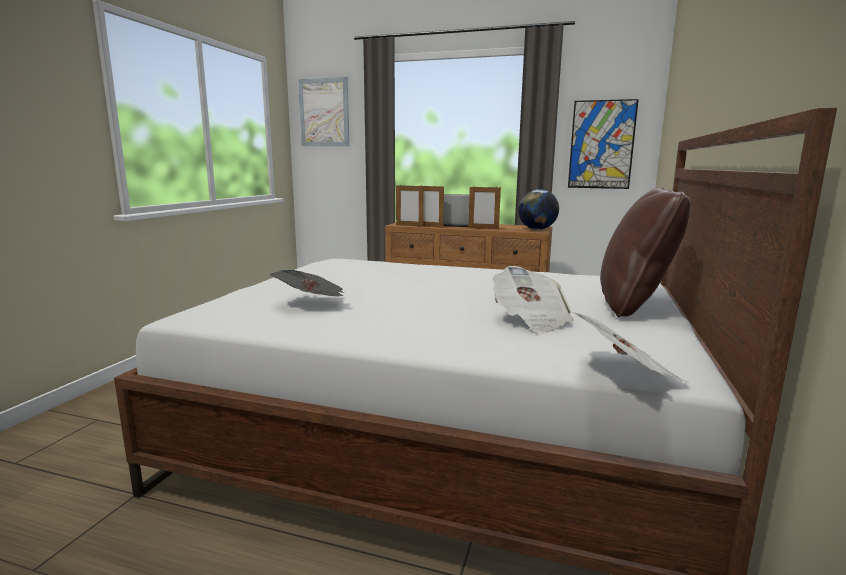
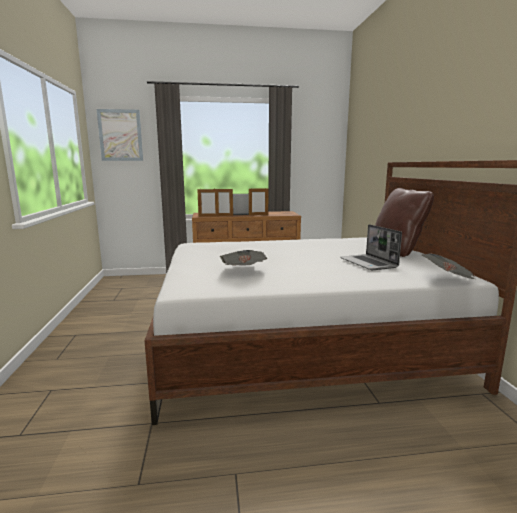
camera: 25 degrees left, 0 degrees up
(530, 320) = (369, 263): newspaper -> laptop
(537, 229) = (289, 213): globe -> none
(601, 145) = (314, 160): picture -> none

